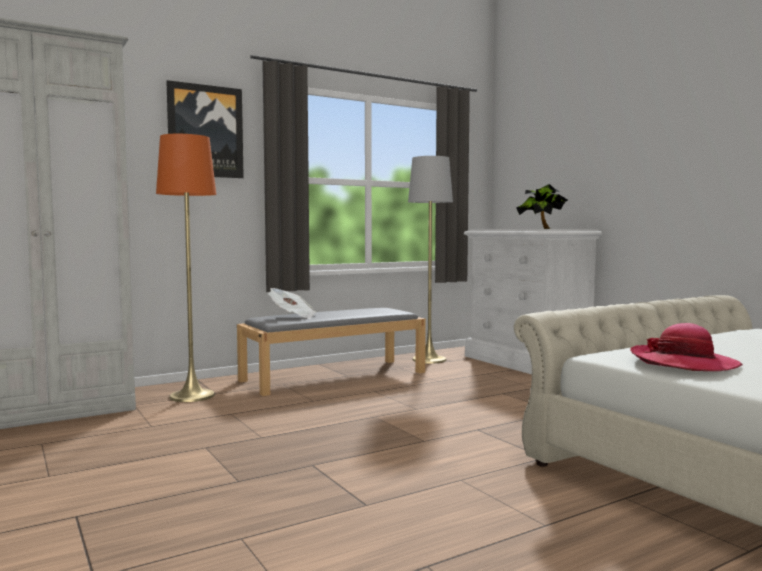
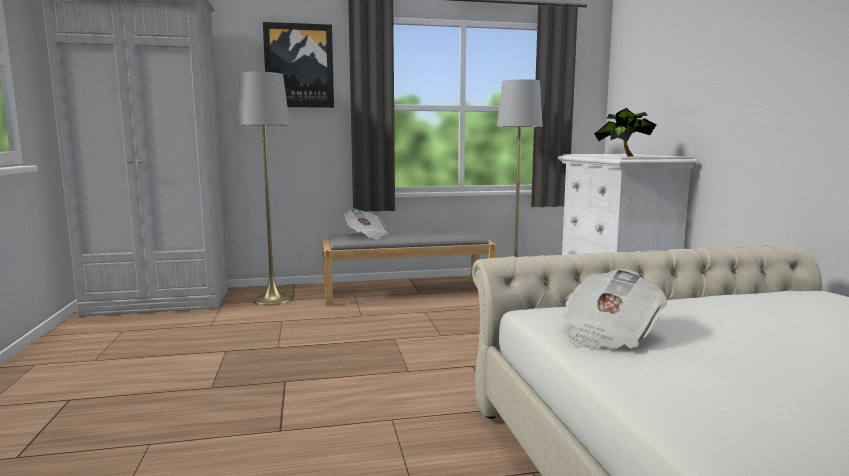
camera: 20 degrees right, 5 degrees up
(192, 396) = (272, 300): orange floor lamp -> grey floor lamp
(683, 363) = (607, 335): hat -> newspaper

